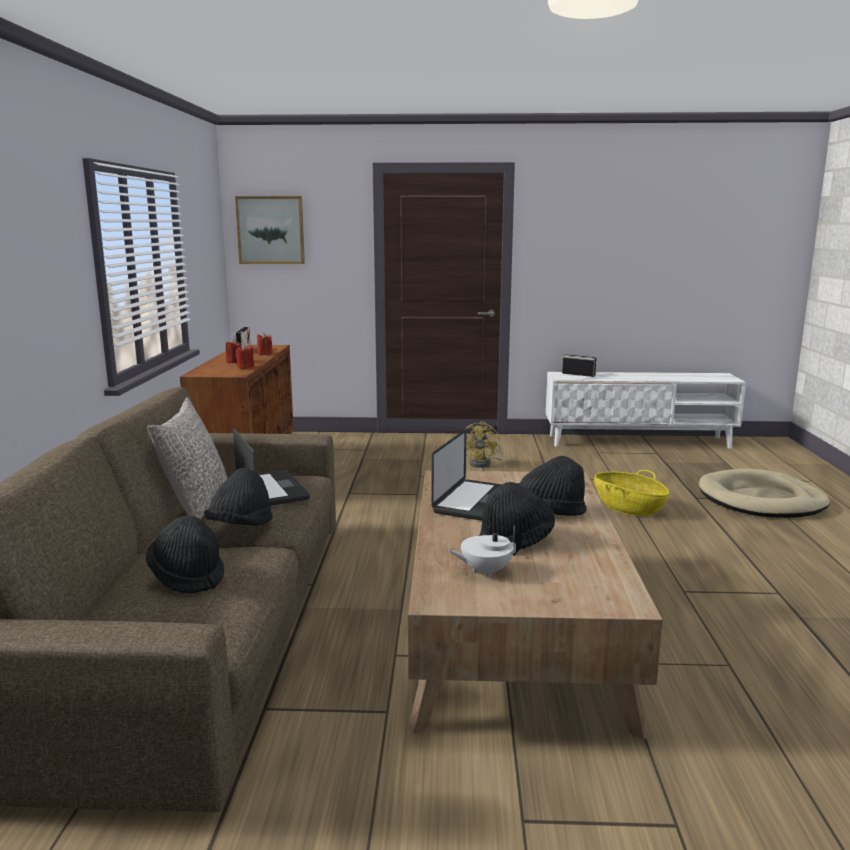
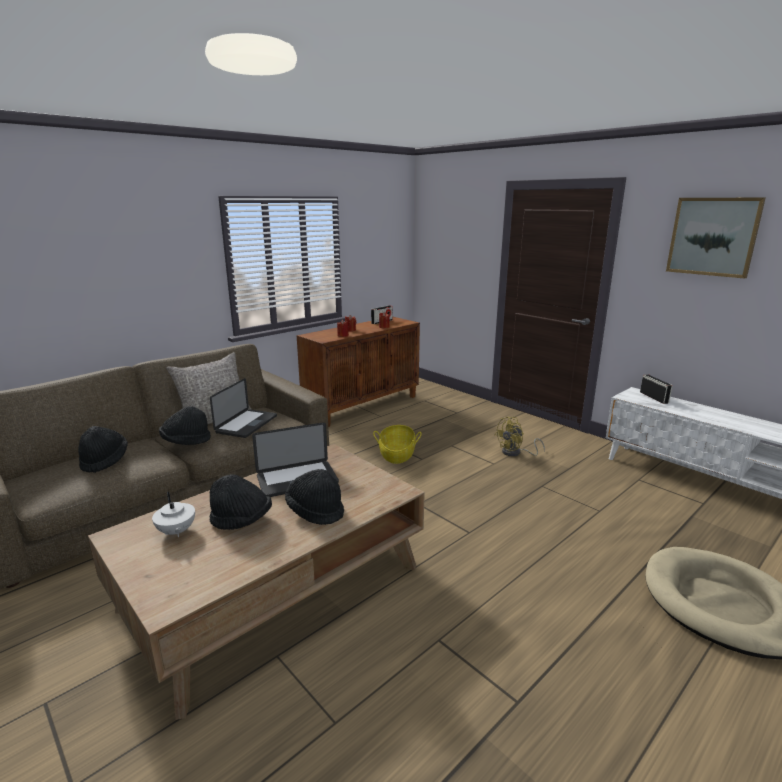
camera: 45 degrees right, 5 degrees up
(270, 230) = (438, 234): picture -> picture (713, 236)
(485, 571) = (176, 532): white teapot -> white teapot turned 150 degrees counterclockwise
(628, 507) = (554, 542): basket -> basket (397, 454)

